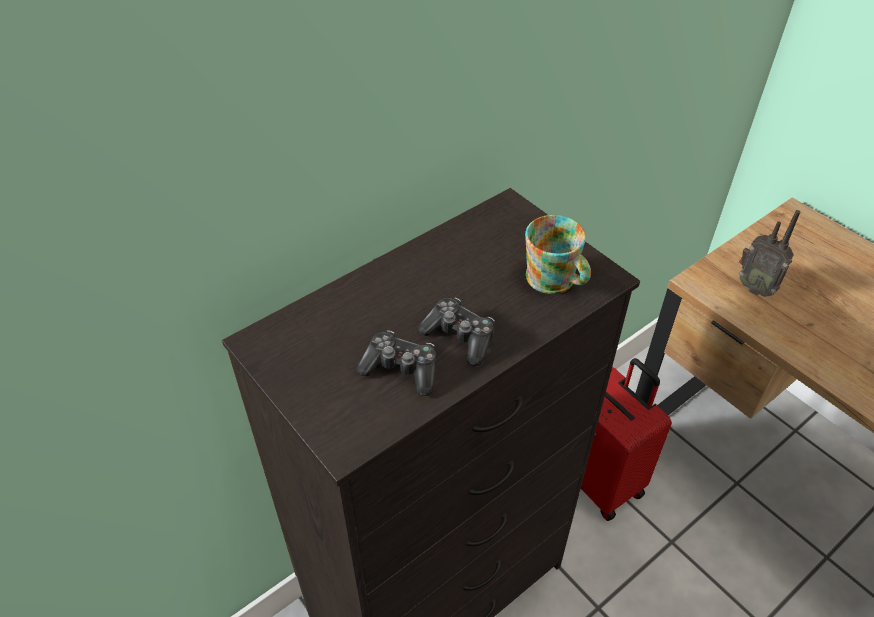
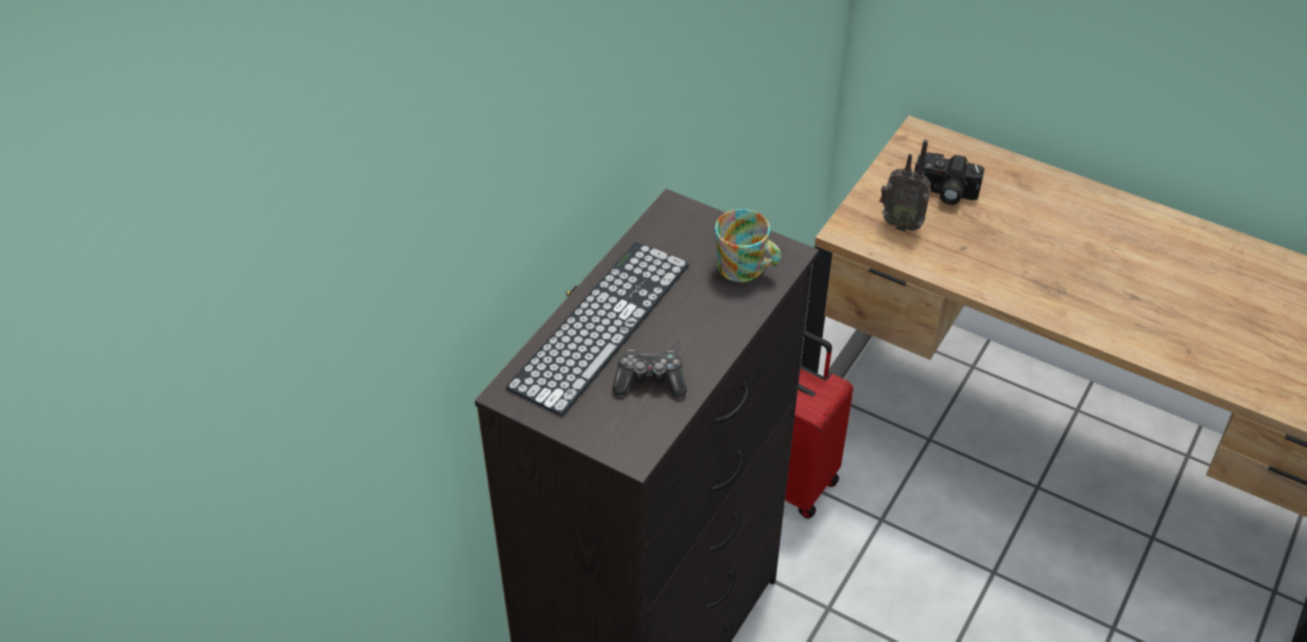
camera: 20 degrees left, 0 degrees up
(382, 298) = (601, 325): none -> keyboard
(460, 337) = (686, 340): game controller -> none
(806, 270) = (944, 193): none -> camera

